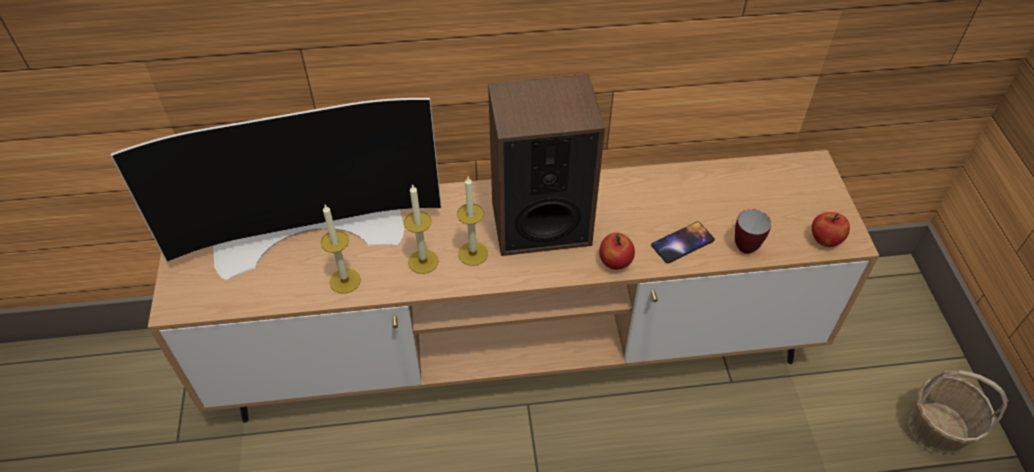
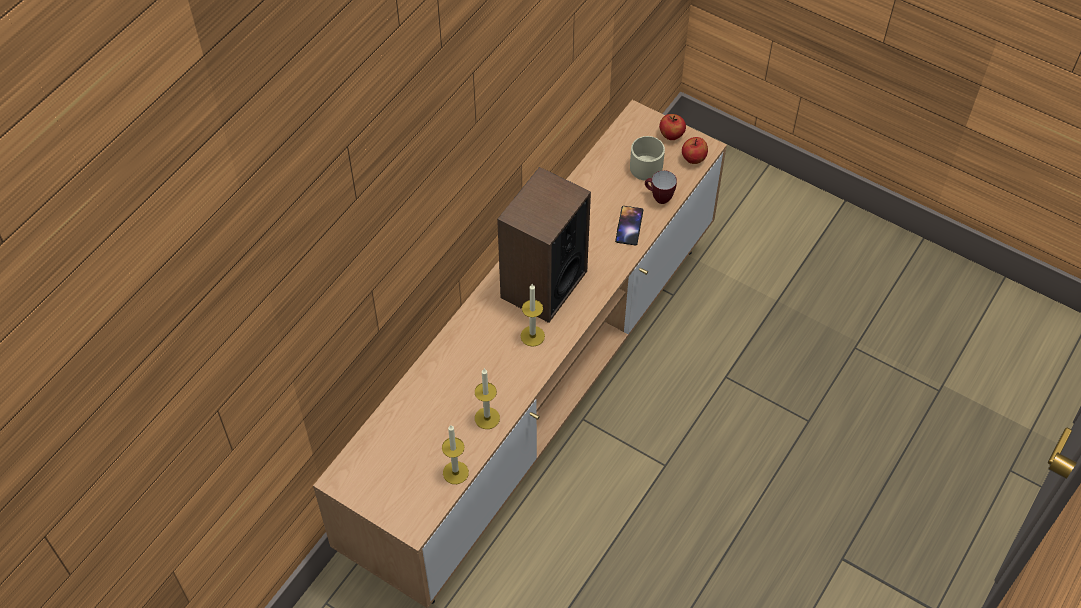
camera: 50 degrees left, 5 degrees up
(310, 229) = (421, 412): television -> none
(423, 261) = (513, 366): candle -> candle (455, 472)
(615, 262) = (611, 269): apple -> apple (671, 135)
(769, 208) = (646, 164): none -> beige mug
(937, 429) = (797, 221): basket -> none

